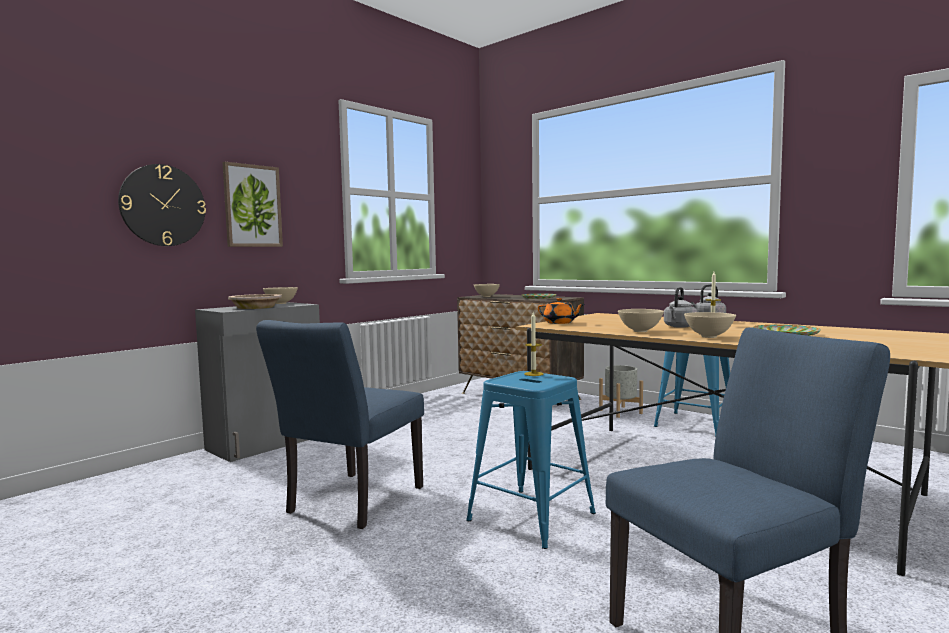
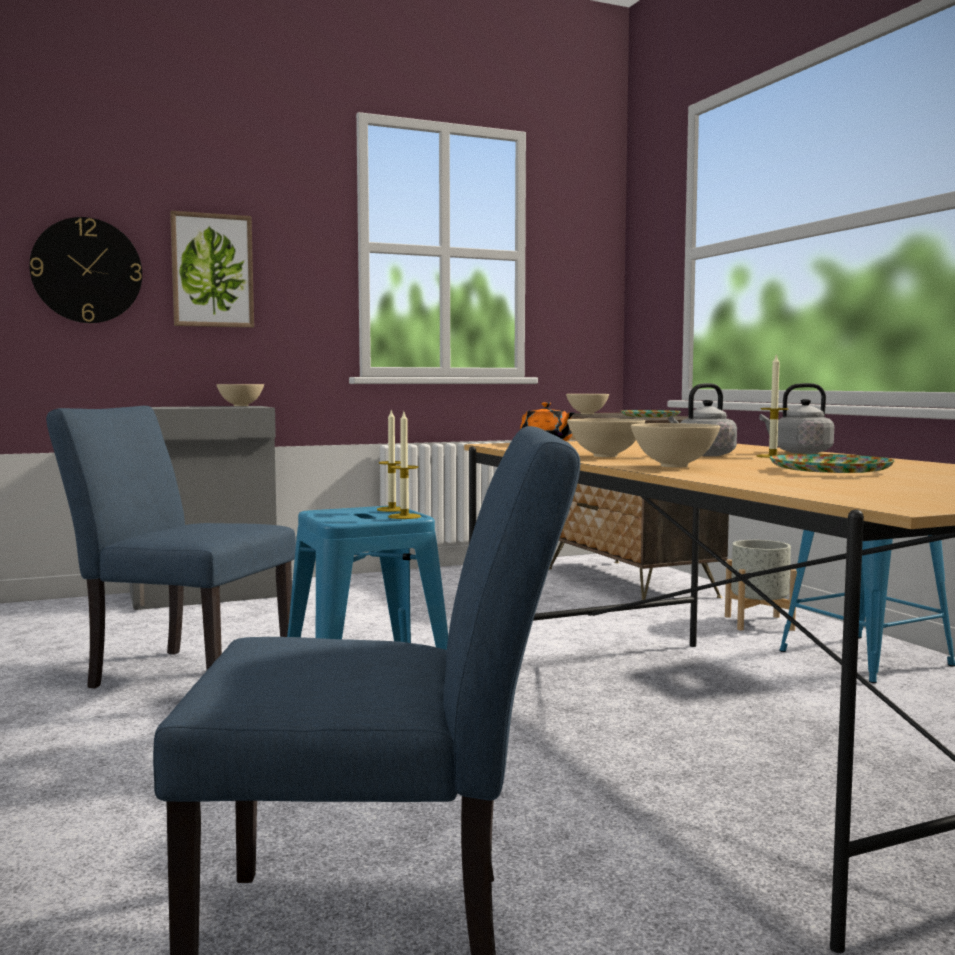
camera: 25 degrees right, 0 degrees up
(255, 307) = (188, 407): beige bowl -> none
(349, 503) = (180, 675): blue chair -> blue chair turned 60 degrees clockwise
(560, 378) = (404, 516): none -> candle

